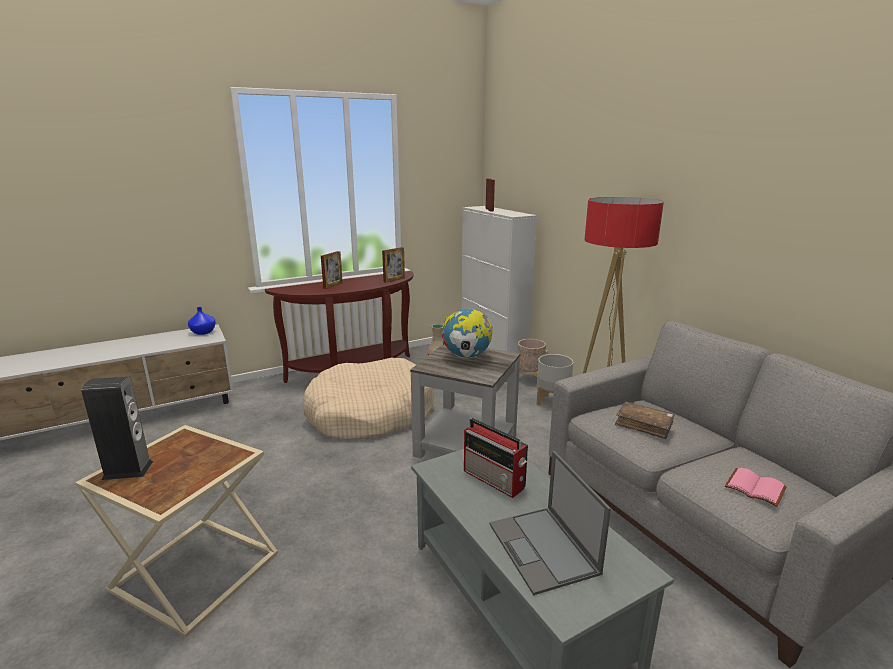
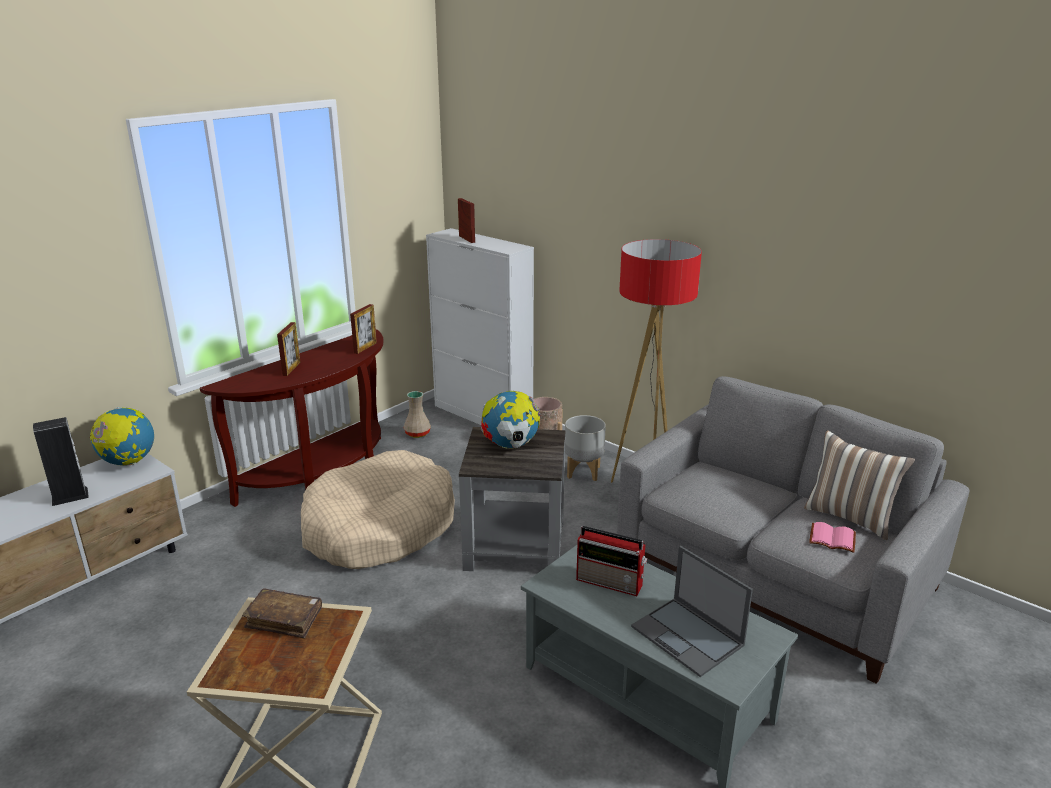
camera: 20 degrees left, 5 degrees up
(128, 470) = (236, 664): speaker -> speaker (70, 496)
(203, 332) = (128, 462): blue vase -> globe
(644, 425) = (718, 493): brown book -> brown book (284, 619)
(787, 473) = (850, 517): none -> pillow

